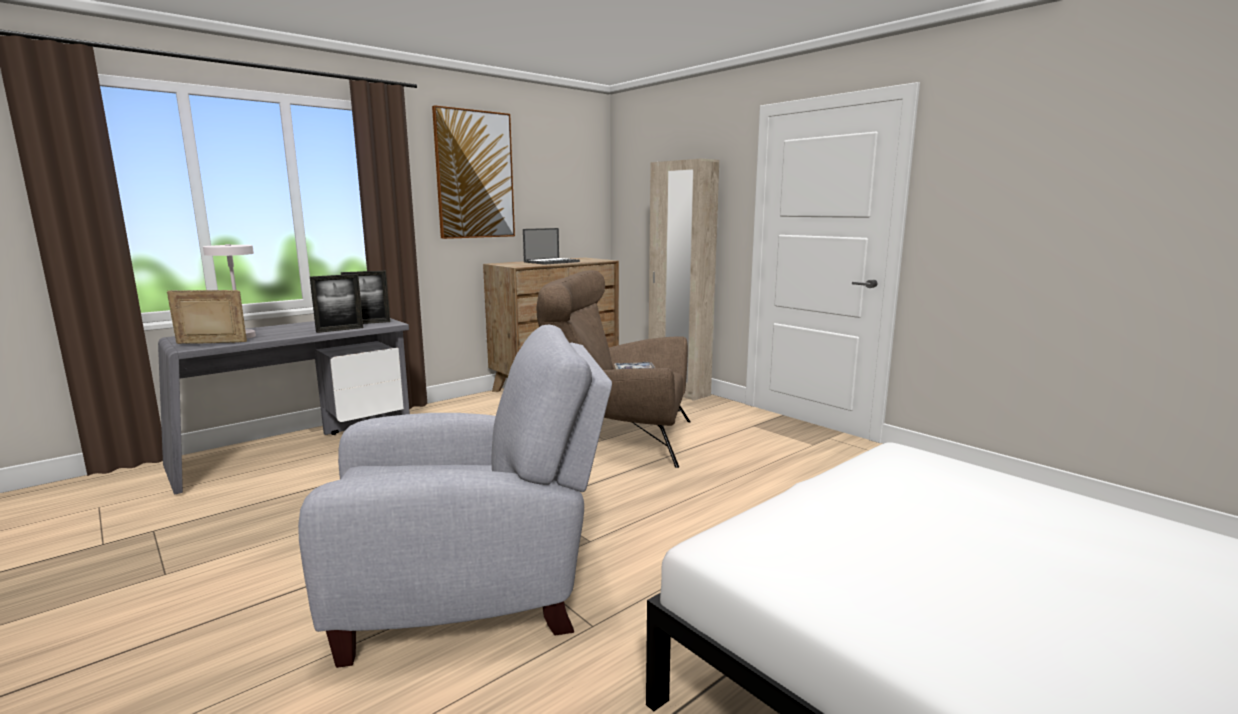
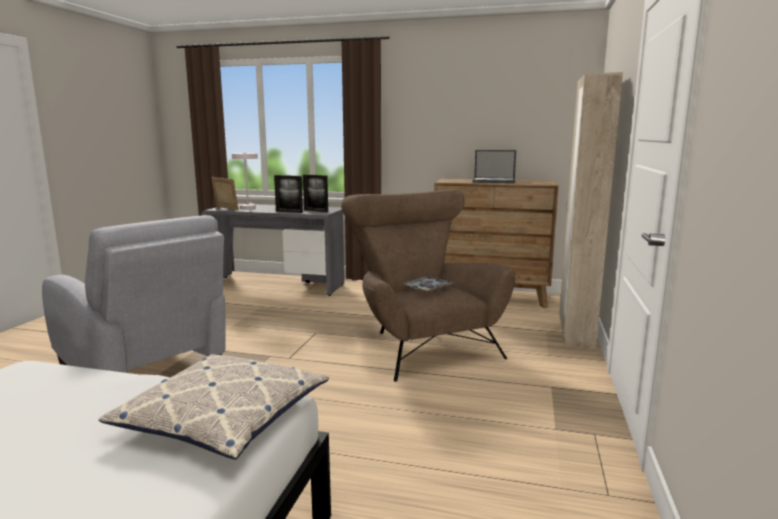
camera: 55 degrees right, 0 degrees up
(474, 175) = (441, 103): picture -> none
(919, 468) = (224, 416): none -> pillow

